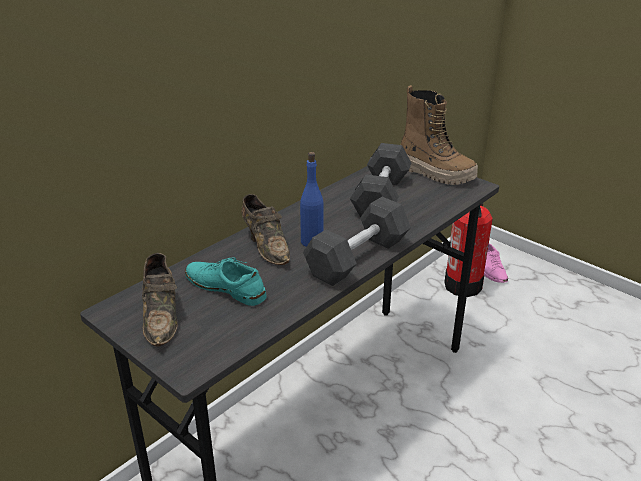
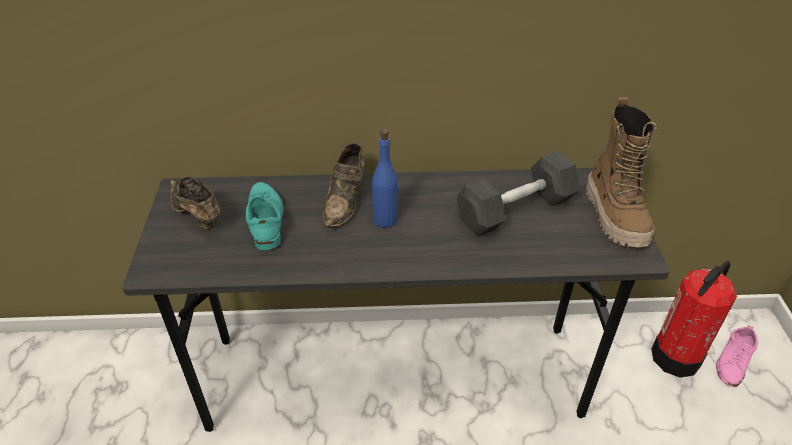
camera: 45 degrees right, 10 degrees up
(162, 316) = (196, 215): brown shoe -> brown shoe turned 105 degrees clockwise
(357, 258) = (397, 260): grey dumbbell -> none

